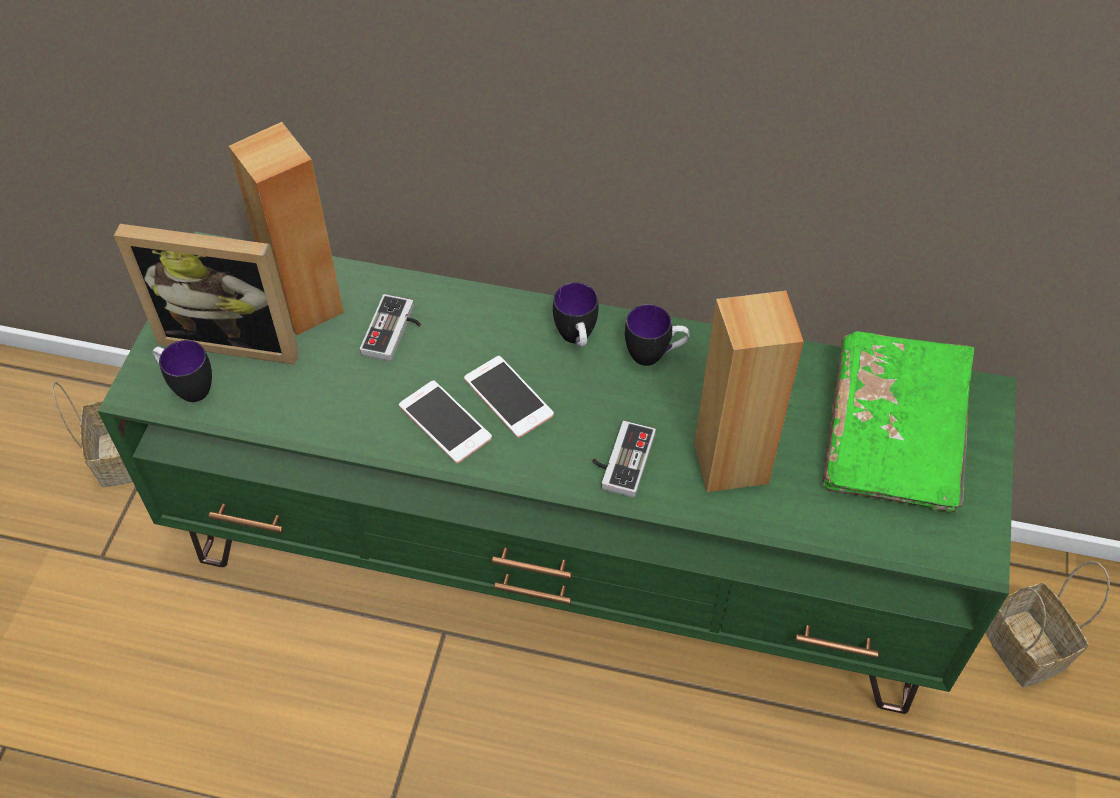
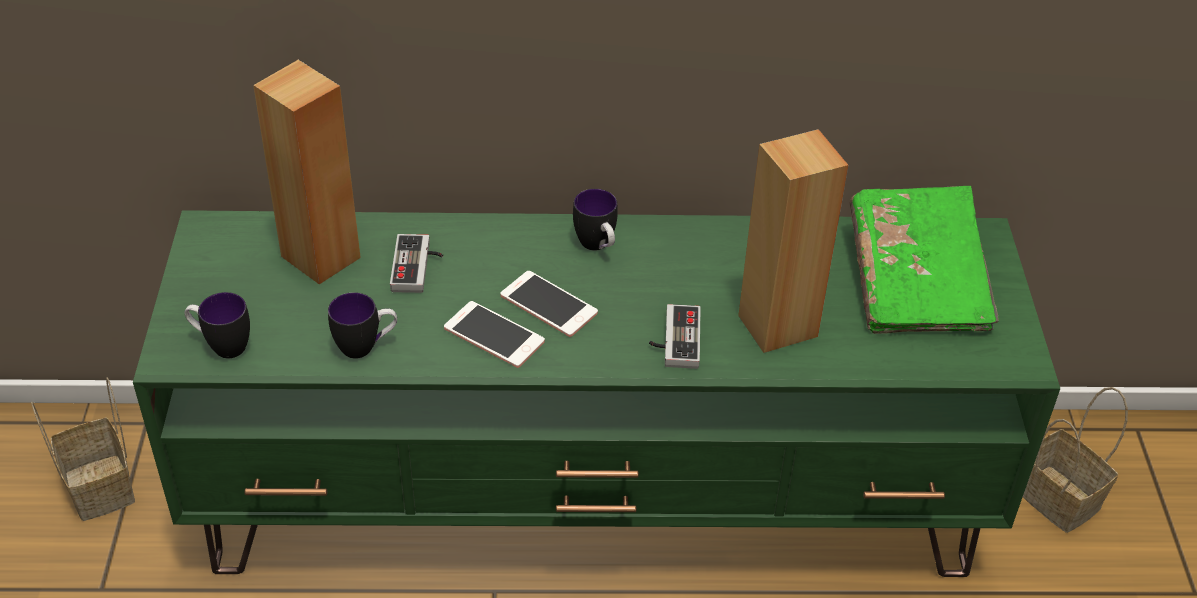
camera: 15 degrees left, 10 degrees down
(234, 335) = (254, 294): picture frame -> none
(654, 355) = (676, 249): mug -> mug (366, 347)

